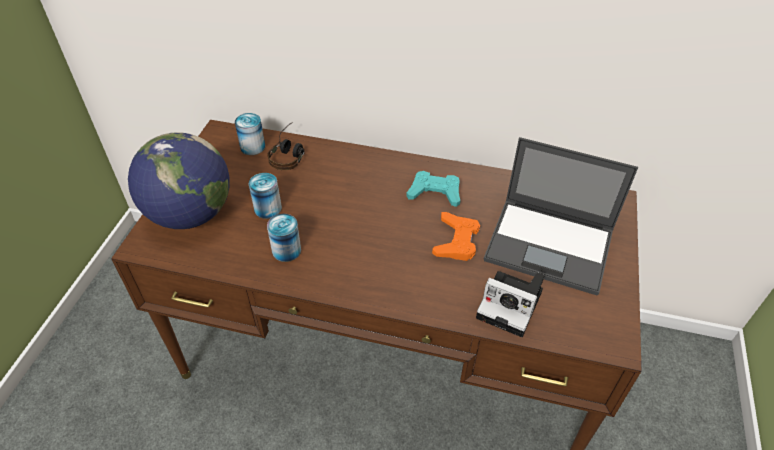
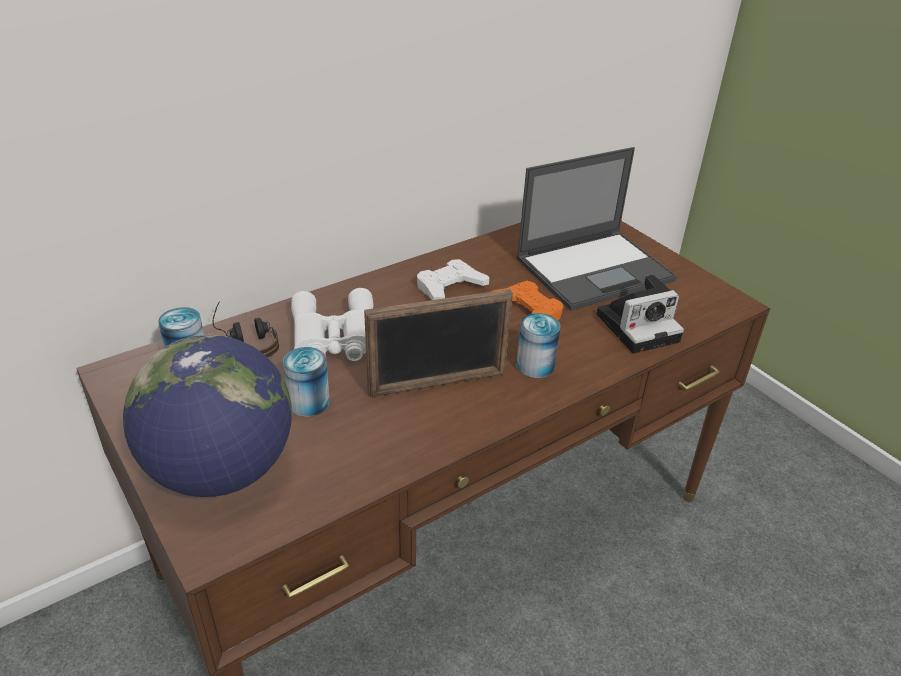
camera: 50 degrees left, 10 degrees down
(286, 250) = (394, 423): can -> can (535, 365)
(330, 180) = (333, 336): none -> white binoculars
(337, 246) = (438, 384): none -> picture frame
(435, 193) = (450, 287): turquoise game controller -> white game controller

